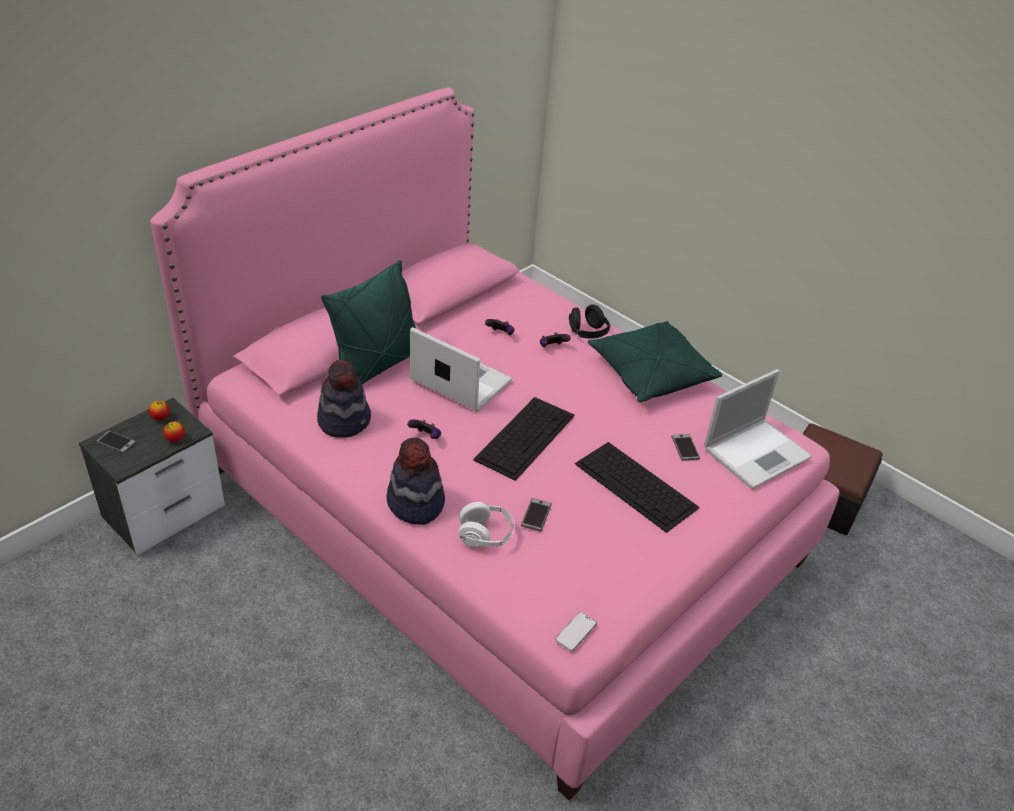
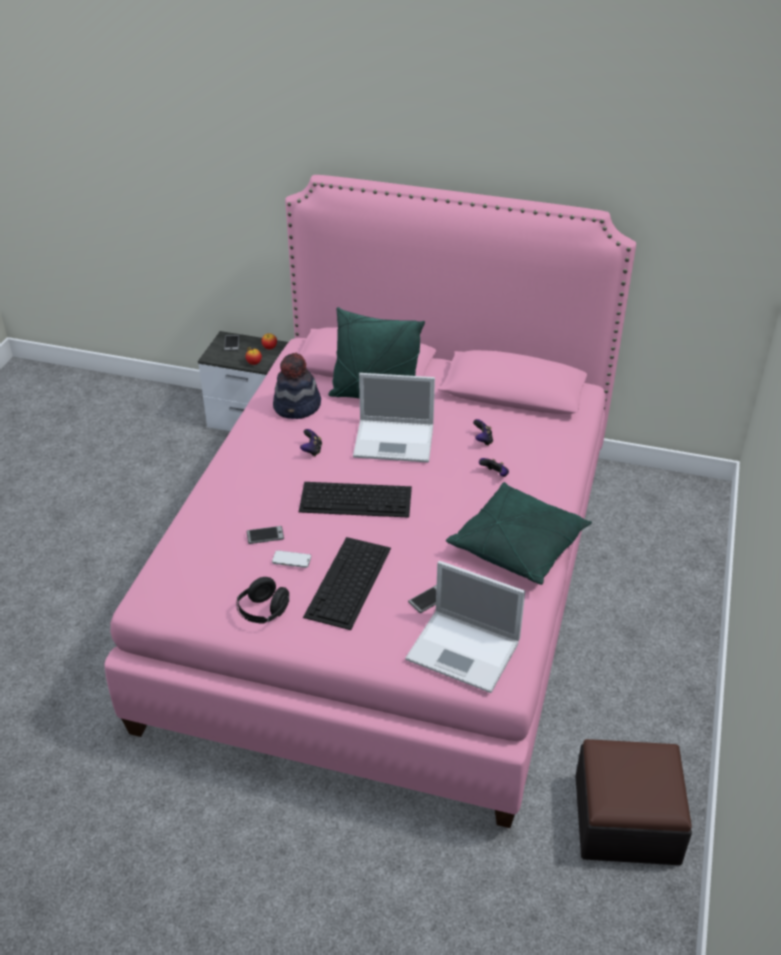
camera: 65 degrees right, 0 degrees up
(415, 503) = (235, 473): hat -> none
(459, 380) = (395, 441): laptop -> laptop turned 90 degrees clockwise
(486, 536) = (226, 519): white headphones -> none
(576, 632) = (157, 598): phone -> phone (291, 560)
(587, 333) = (539, 488): black headphones -> black headphones (263, 612)

